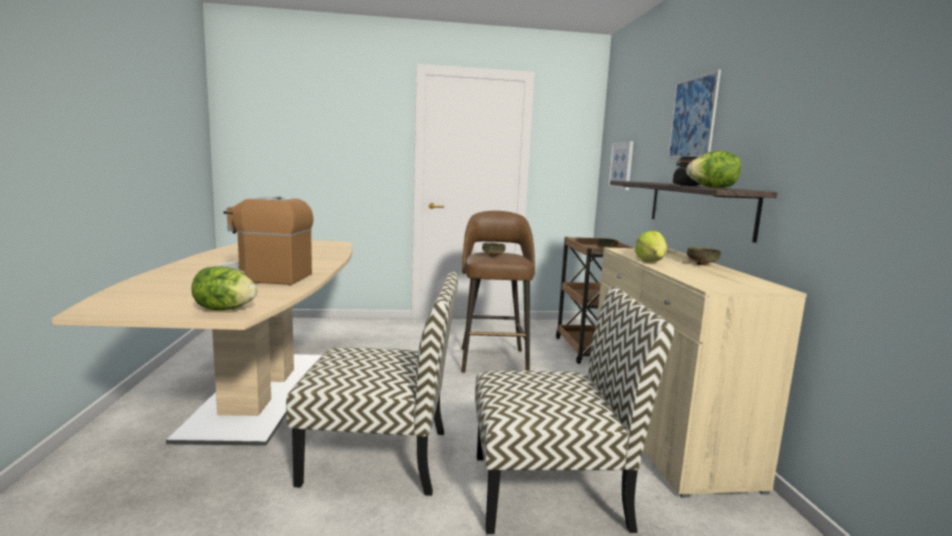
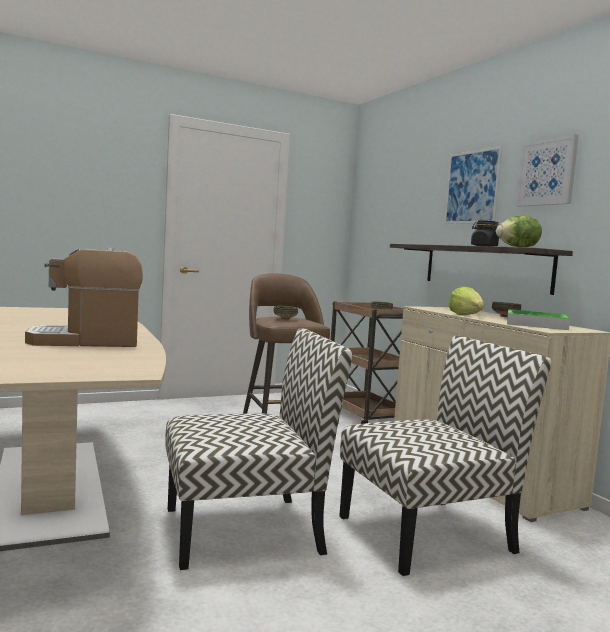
camera: 20 degrees left, 5 degrees down
(224, 309) = (114, 369): lettuce -> none
(621, 165) = (382, 231): picture -> picture (547, 172)
(717, 277) = (536, 324): none -> tray

